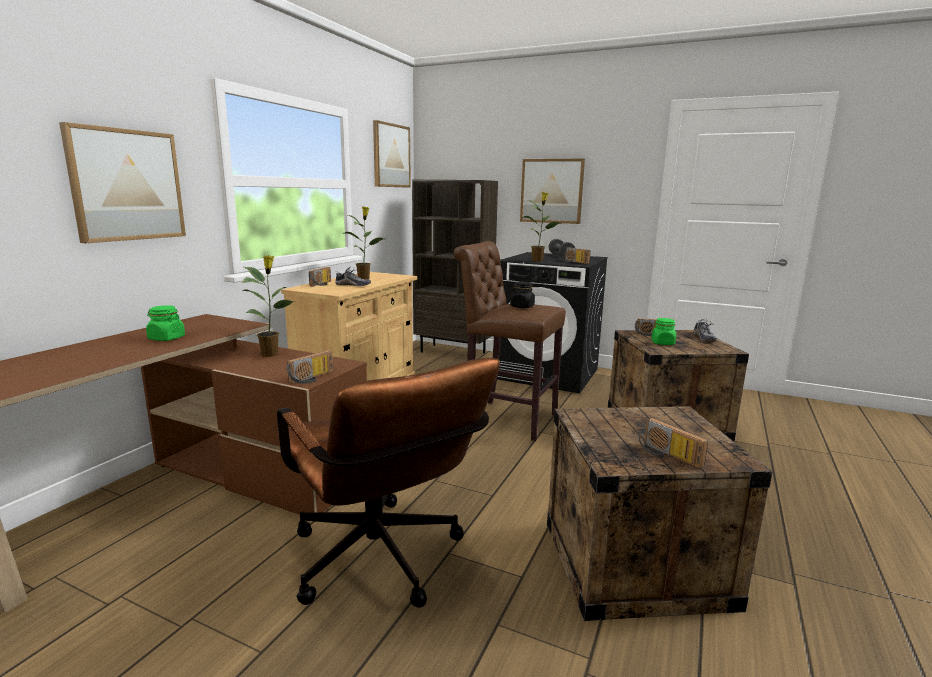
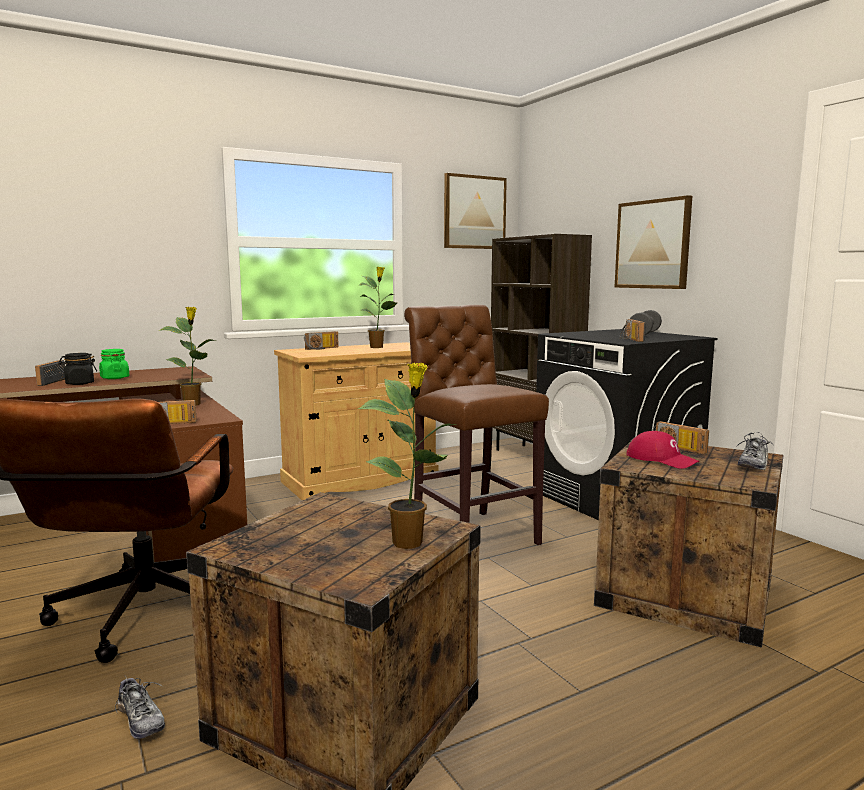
camera: 35 degrees right, 5 degrees down
(127, 185) = (124, 245): picture -> none
(353, 285) = (344, 351): shoe -> shoe (140, 720)
(522, 307) = (478, 386): black jar -> black jar (79, 383)
(538, 260) = (585, 336): potted plant -> potted plant (410, 543)
(663, 343) = (661, 459): green jar -> red cap
(667, 455) = (301, 557): radio -> radio (48, 382)

